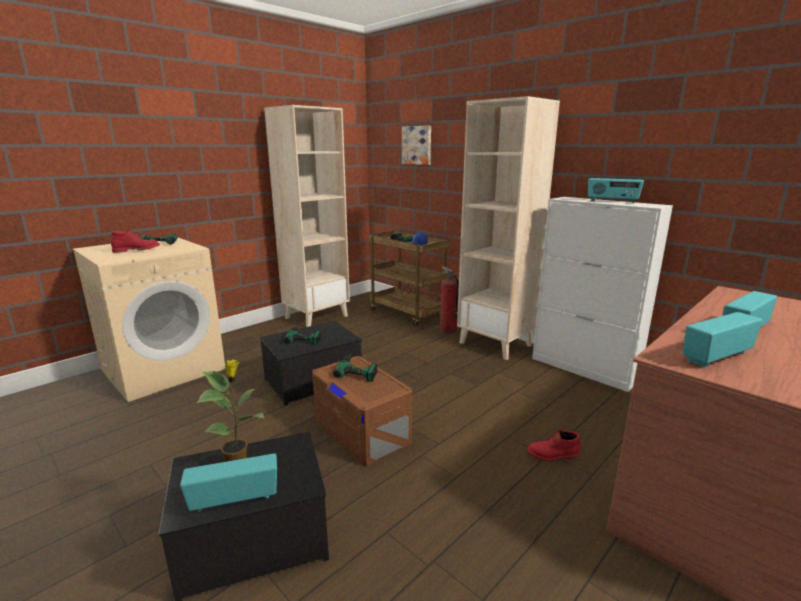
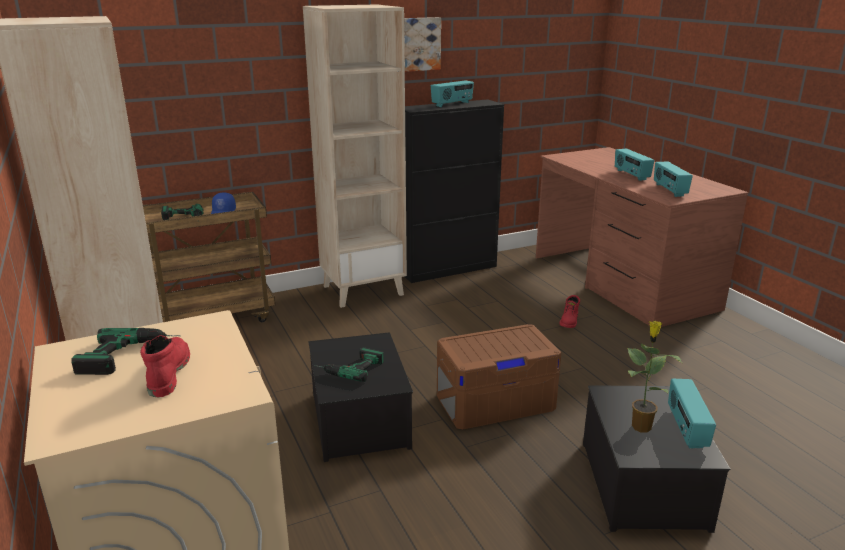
camera: 70 degrees left, 5 degrees up
(358, 369) = (473, 343): power drill -> none
(417, 145) = (156, 63): picture -> picture (416, 44)
(448, 330) = (300, 305): fire extinguisher -> none
(583, 369) = (448, 269): white cabinet -> black cabinet

